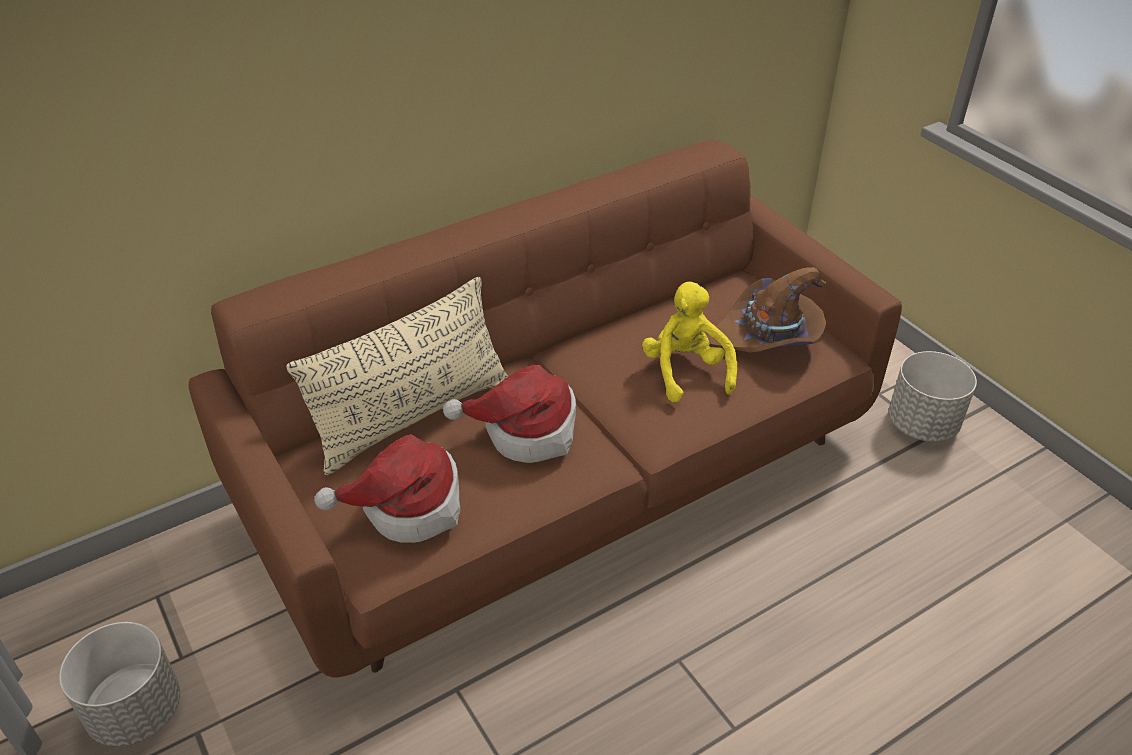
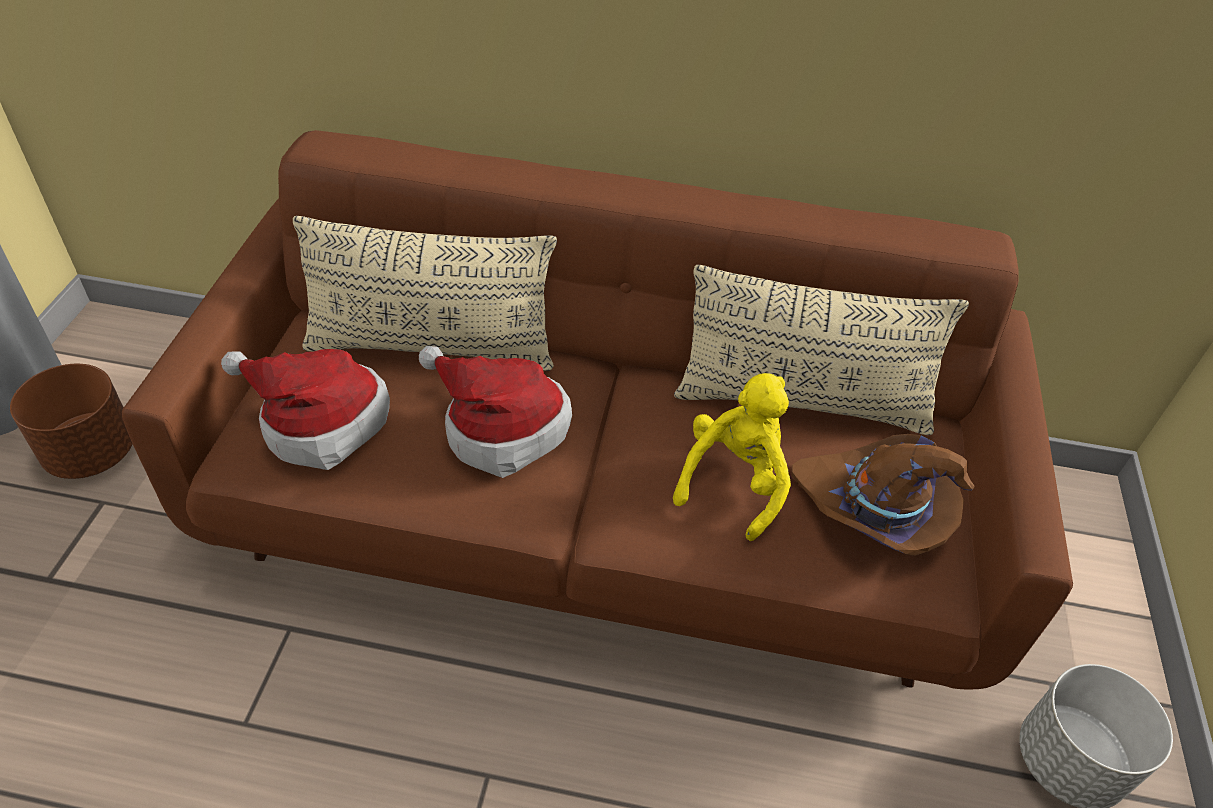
camera: 40 degrees right, 5 degrees up
(136, 710) = (92, 453): grey planter -> brown planter
(665, 308) = (802, 402): none -> beige pillow

